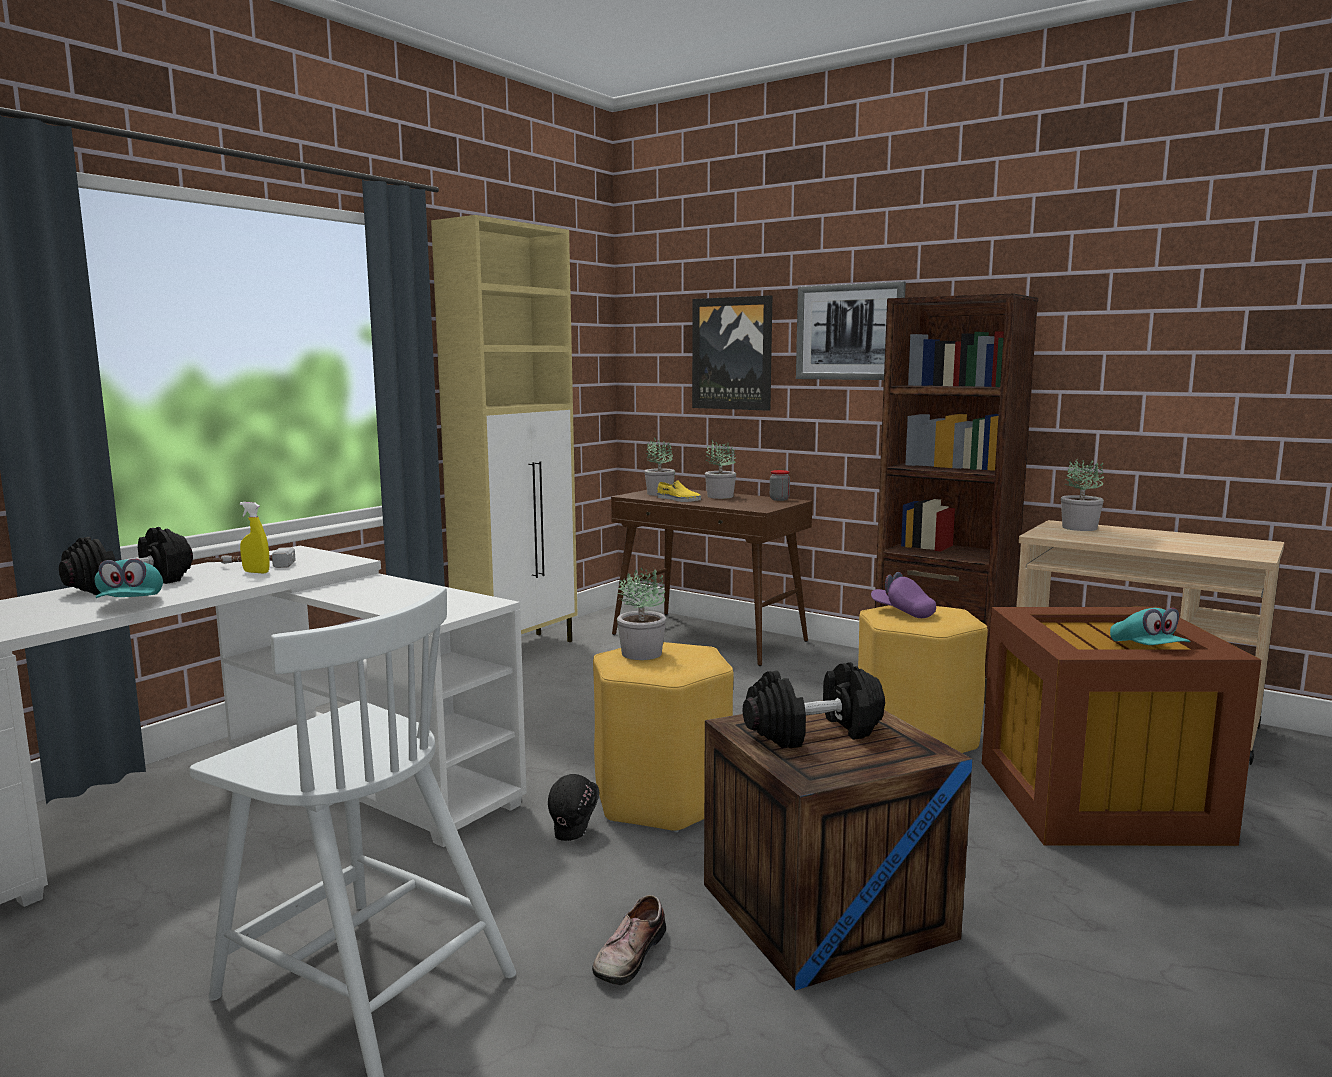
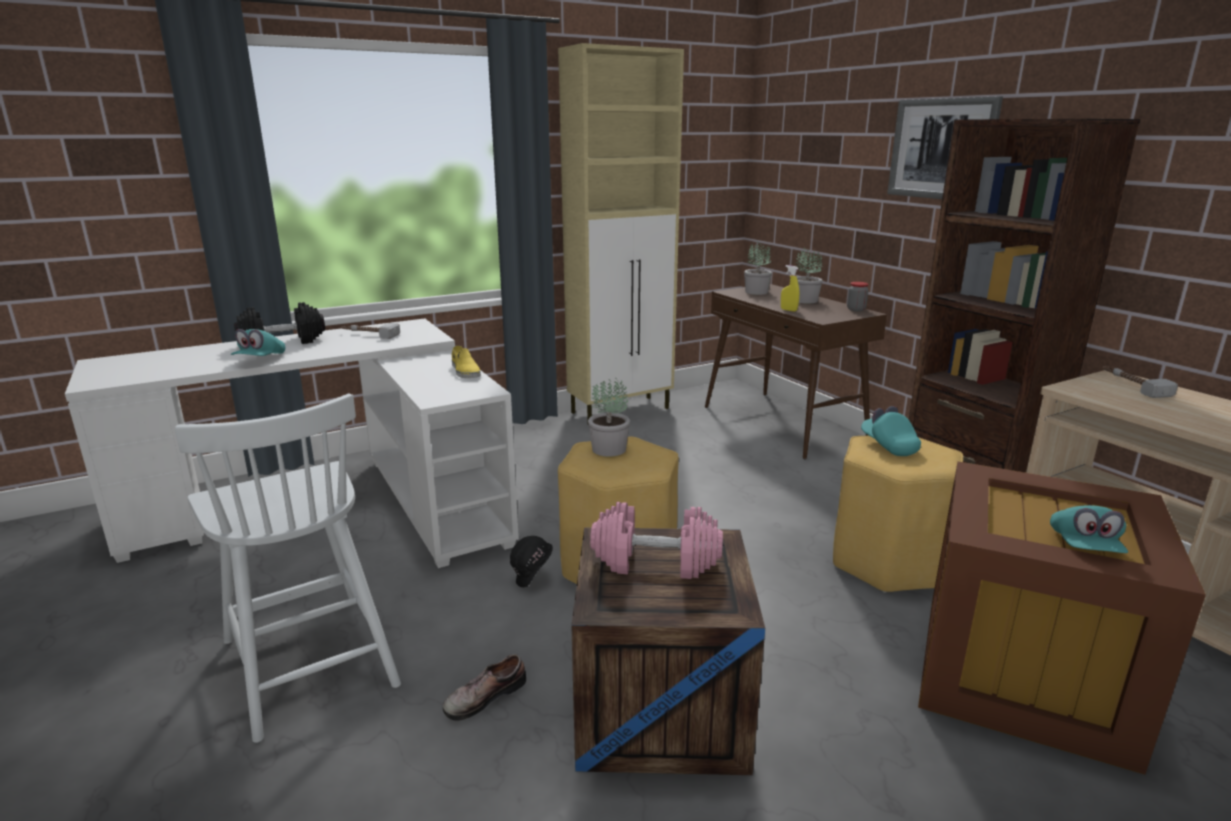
camera: 25 degrees right, 10 degrees up
(256, 572) = (365, 341): yellow spray bottle -> yellow spray bottle (788, 310)
(678, 499) = (763, 300): yellow shoe -> yellow shoe (465, 371)
(732, 353) = (838, 165): picture -> none
(813, 732) = (655, 562): black dumbbell -> pink dumbbell
(902, 612) = (888, 446): purple cap -> turquoise cap
(1079, 528) = (1131, 385): potted plant -> hammer

